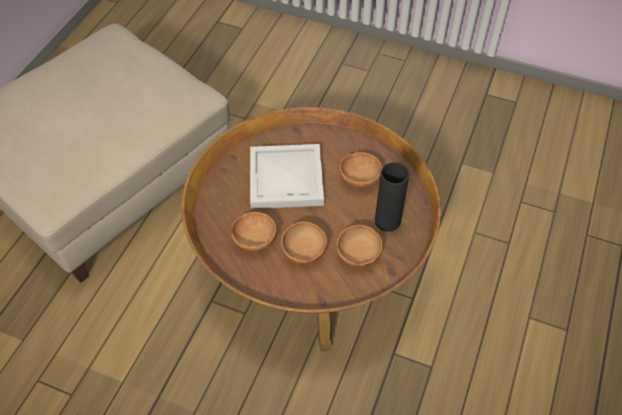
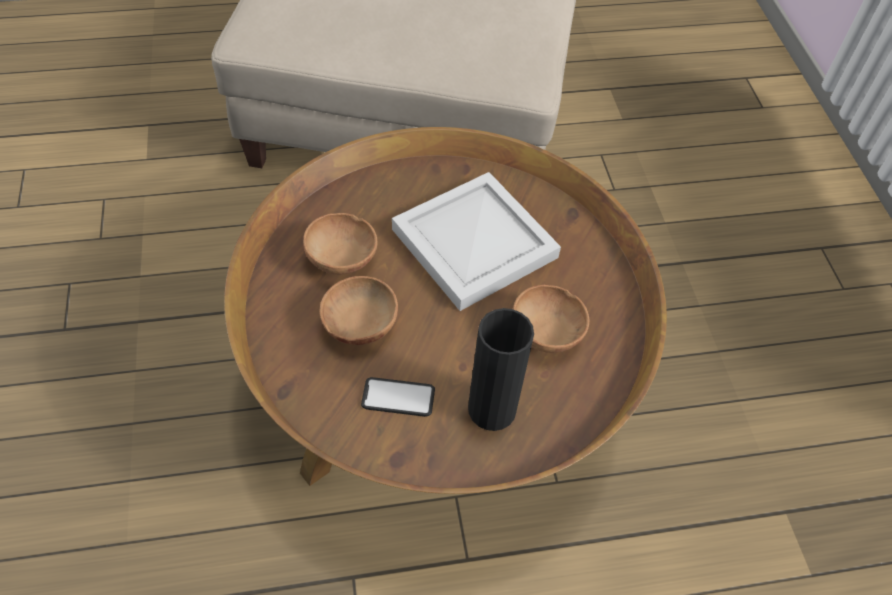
camera: 55 degrees right, 0 degrees up
(357, 255) = (398, 397): brown bowl -> phone

